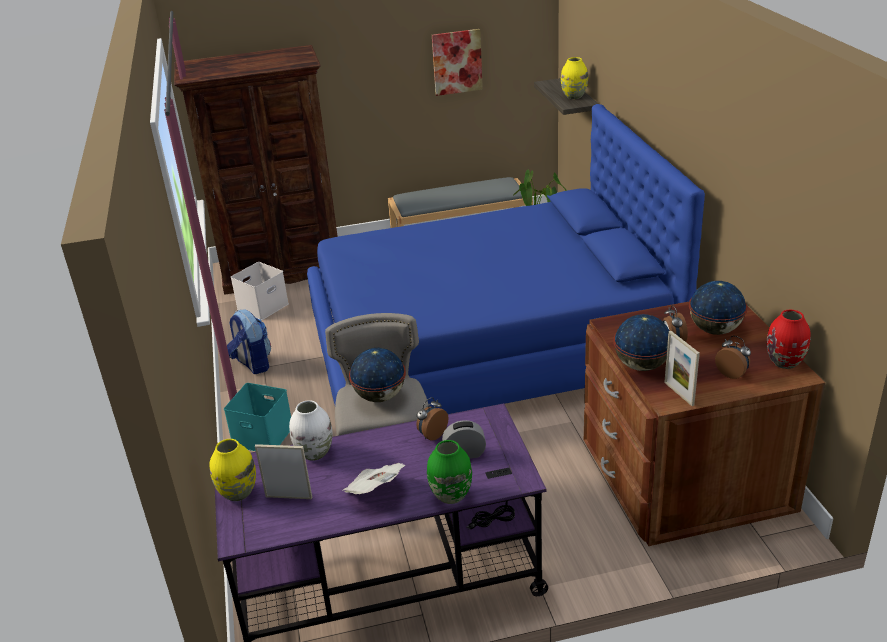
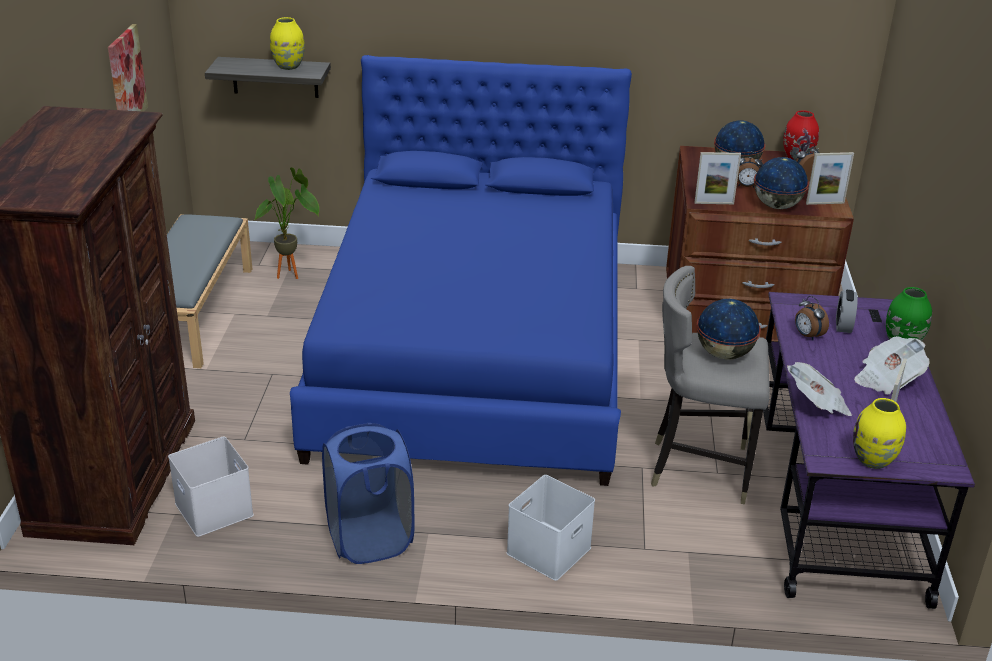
camera: 75 degrees left, 0 degrees up
(252, 364) = (369, 539): backpack -> blue laundry basket
(264, 435) = (548, 549): turquoise storage box -> white storage box
(315, 453) = (817, 405): white vase -> newspaper
(614, 331) = (714, 203): none -> picture frame

